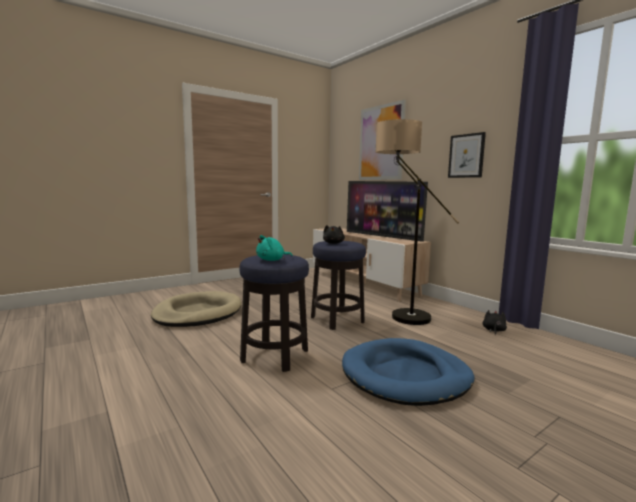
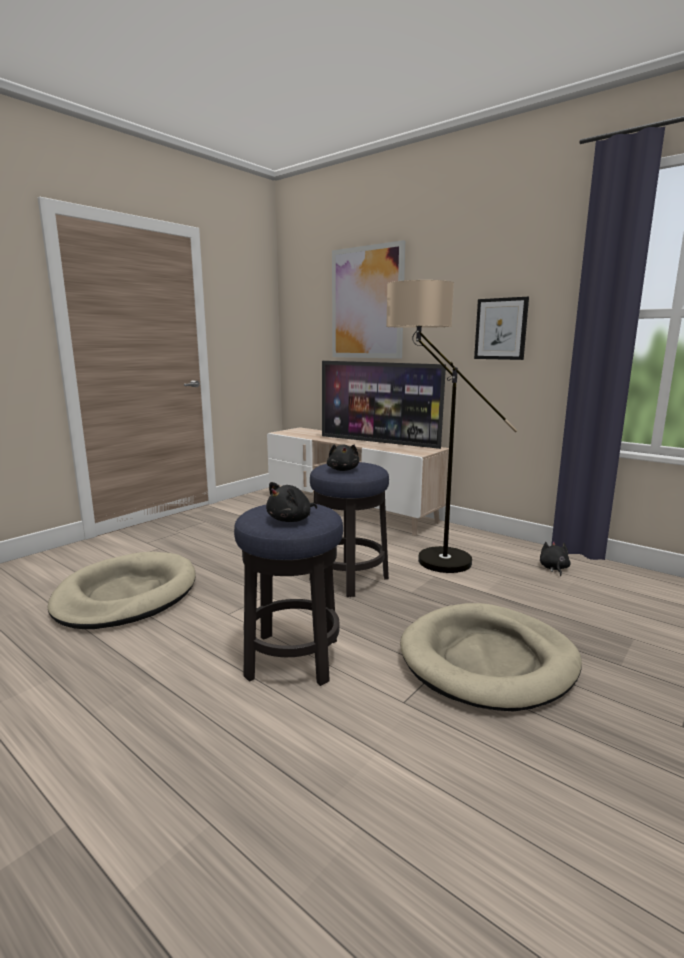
camera: 15 degrees left, 5 degrees up
(272, 260) = (291, 520): turquoise plush toy -> black plush toy
(405, 375) = (488, 660): blue dog bed -> beige dog bed

